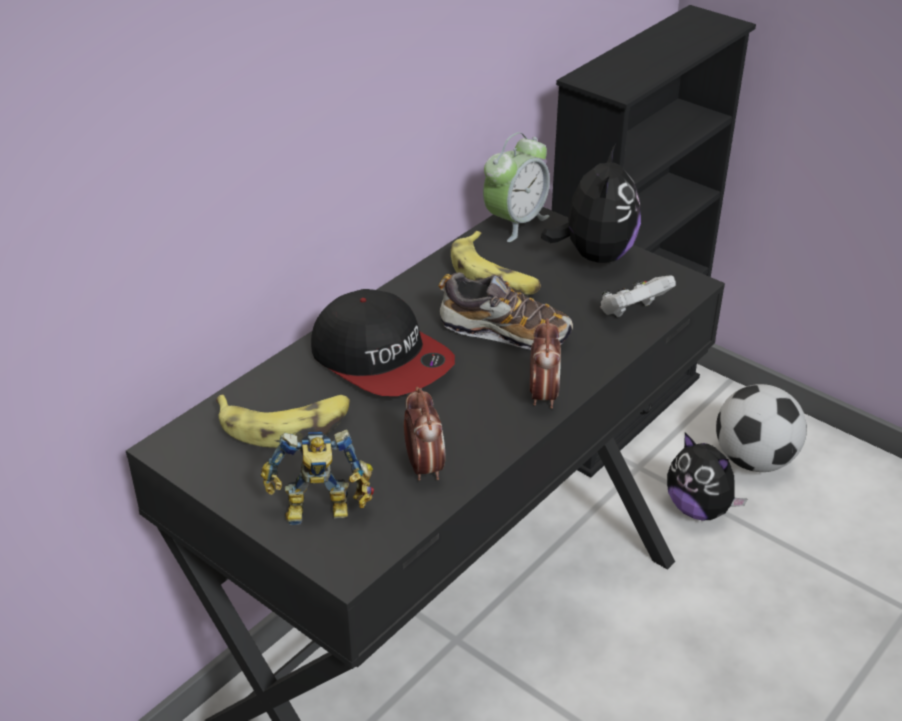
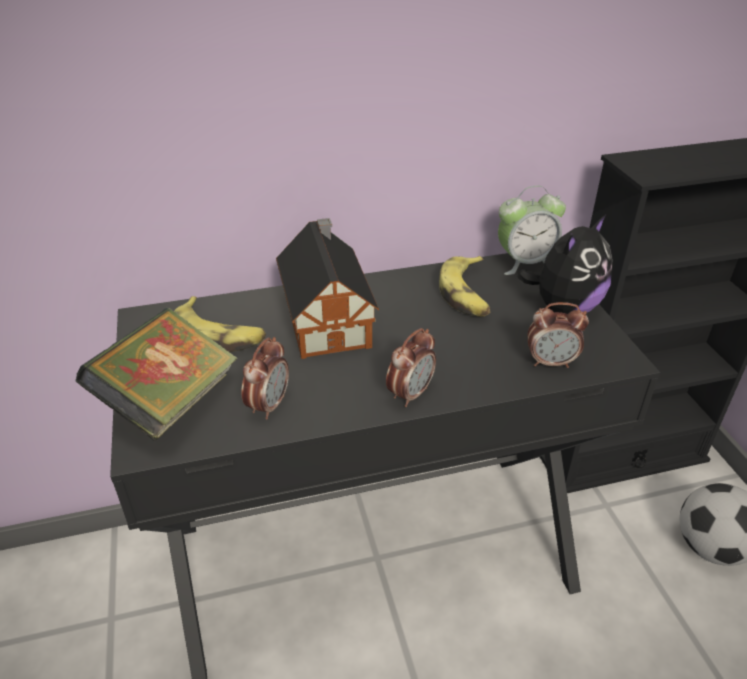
camera: 35 degrees right, 0 degrees up
(320, 512) = (170, 402): toy robot -> book
(382, 359) = (327, 318): cap -> toy house
(504, 332) = (432, 335): shoe -> none
(633, 312) = (551, 362): white game controller -> alarm clock
(699, 508) = (632, 561): plush toy -> none

